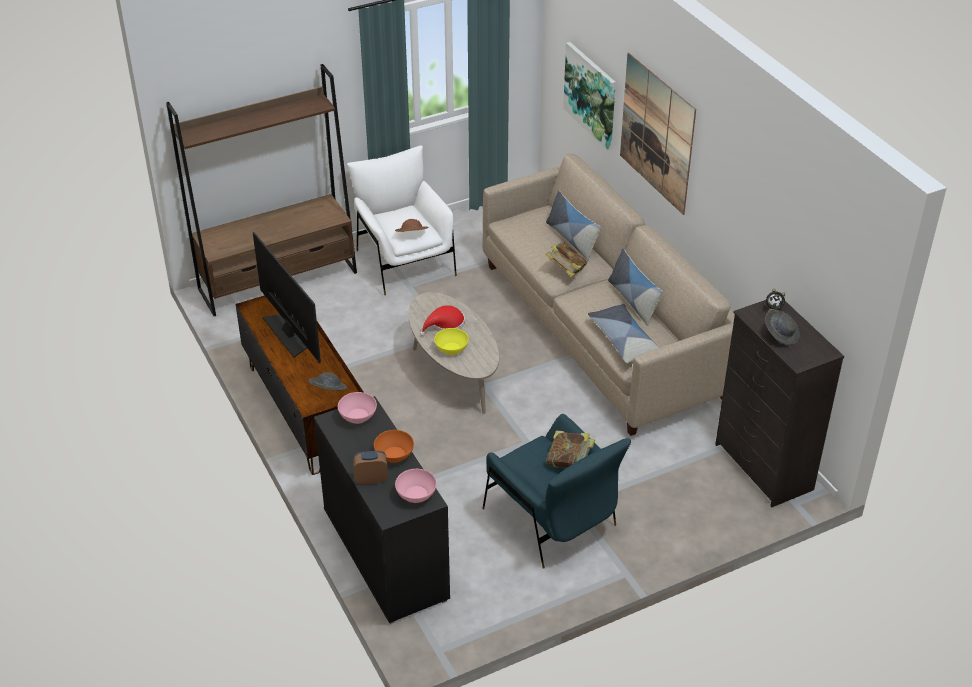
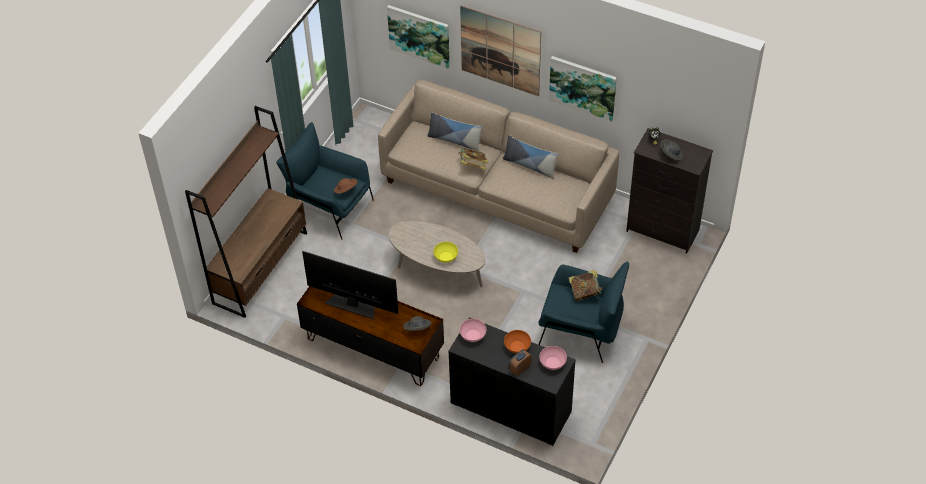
camera: 35 degrees left, 10 degrees up
(404, 261) = (329, 207): white armchair -> blue armchair
(445, 325) = (426, 243): red hat -> none
(624, 340) = (549, 196): pillow -> none
(727, 212) = (583, 87): none -> picture

